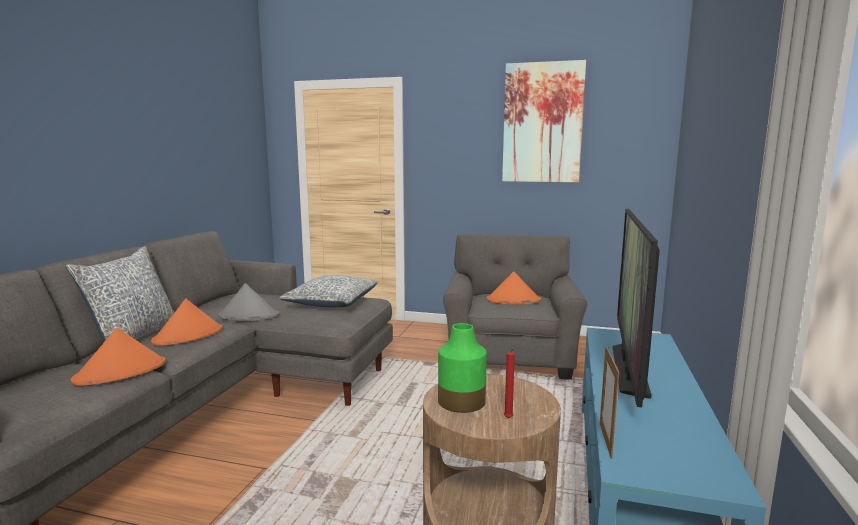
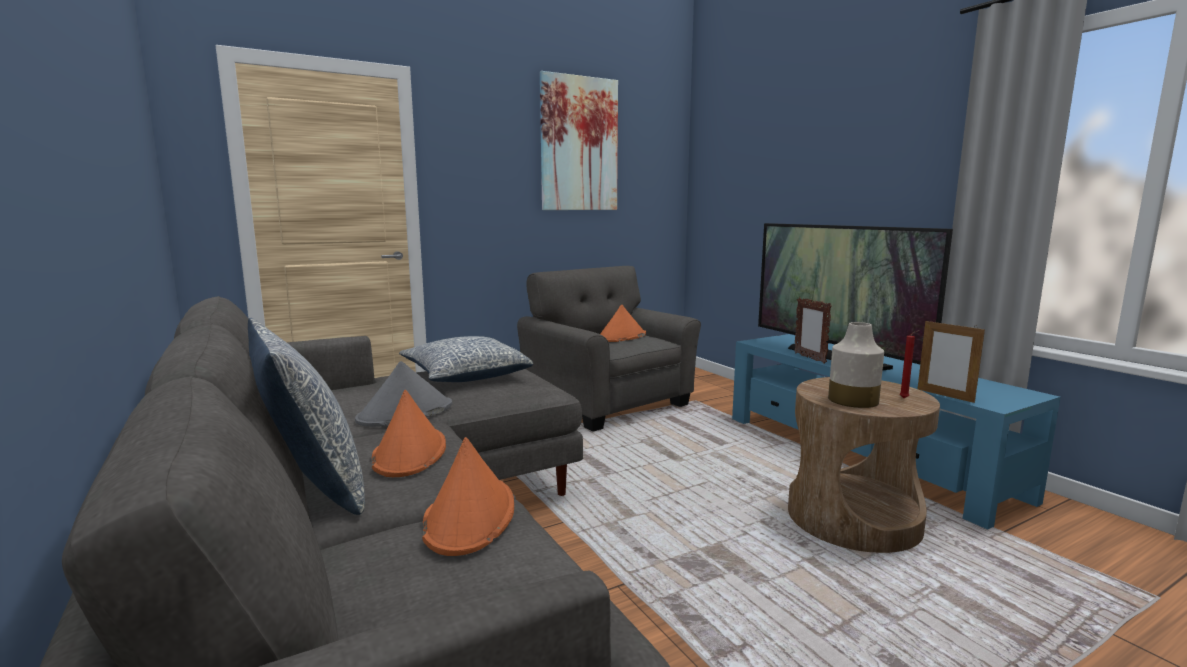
camera: 45 degrees left, 0 degrees up
(461, 401) = (853, 400): green vase -> beige vase
(600, 361) = (809, 358): none -> picture frame

